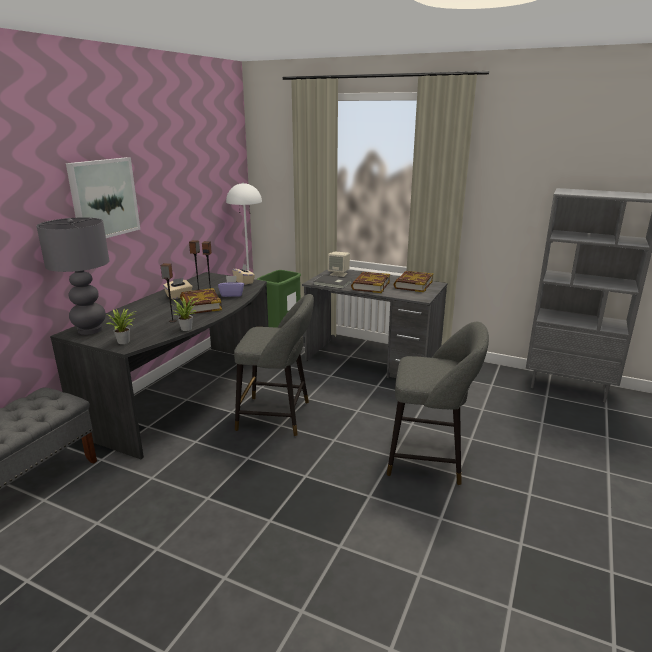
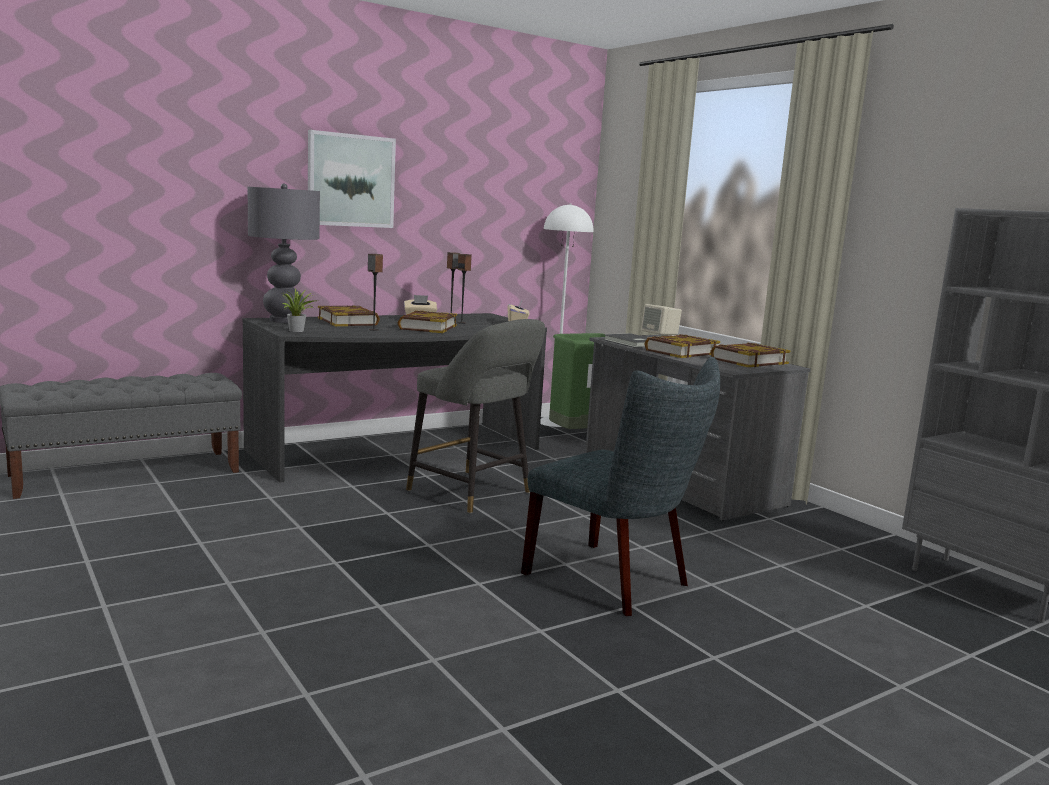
camera: 30 degrees right, 10 degrees down
(137, 315) = (348, 321): none -> book
(186, 328) = (376, 335): potted plant -> none
(232, 294) = (480, 328): purple tissue box -> none
(430, 458) = (615, 581): grey stool -> grey chair

